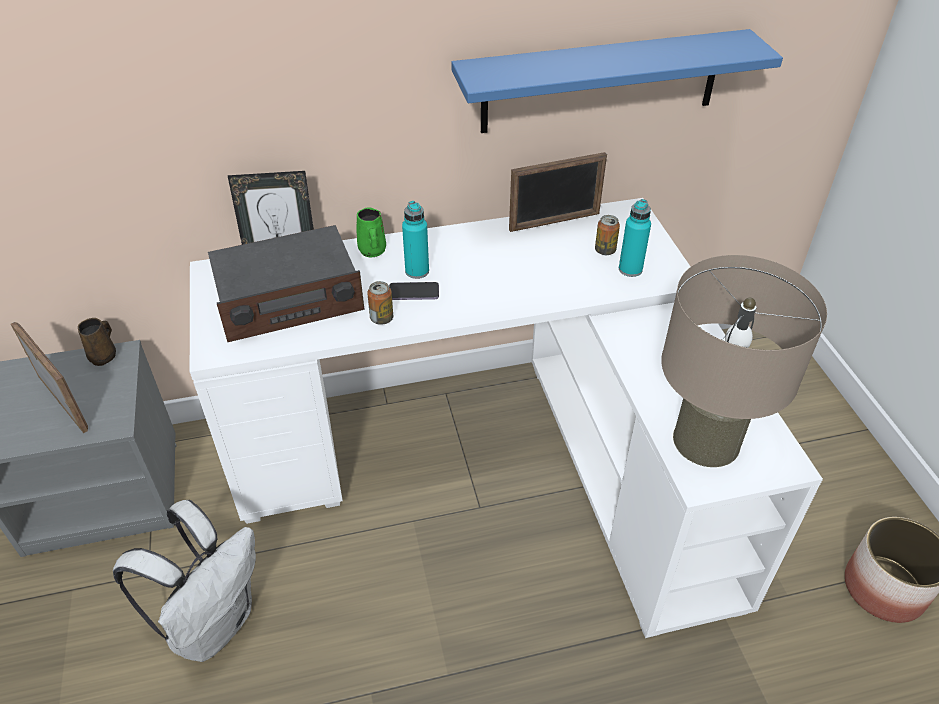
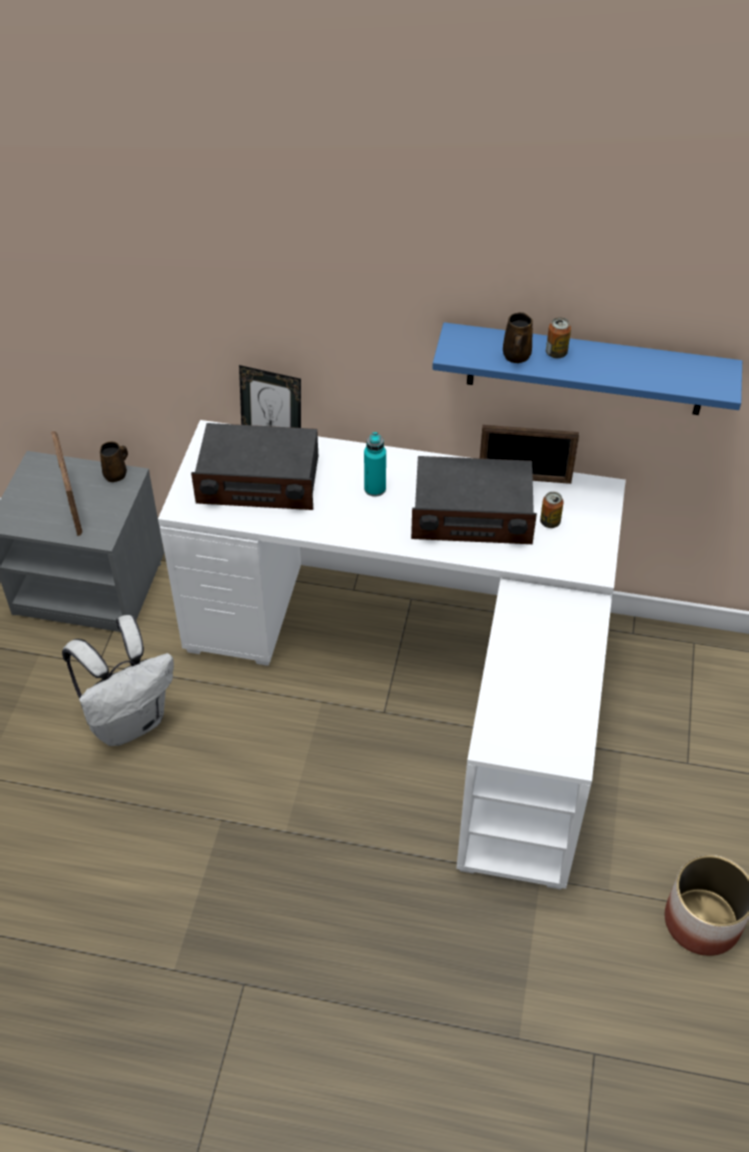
camera: 25 degrees right, 5 degrees up
(372, 251) = (349, 457): green mug -> none
(382, 318) = (322, 523): can -> can (556, 353)
(414, 293) = (360, 508): phone -> none
(528, 265) = (472, 514): none -> radio
(547, 70) = (516, 356): none -> brown mug
(630, 269) = (559, 548): turquoise bottle -> none
(706, 440) = (520, 716): beige table lamp -> none

